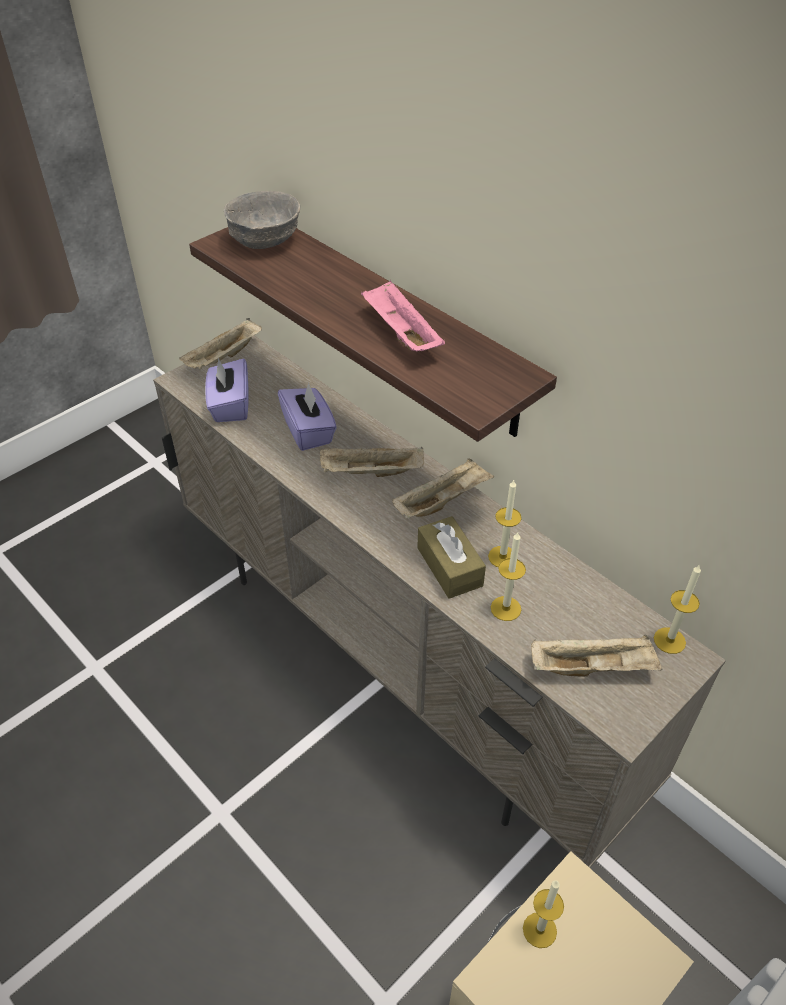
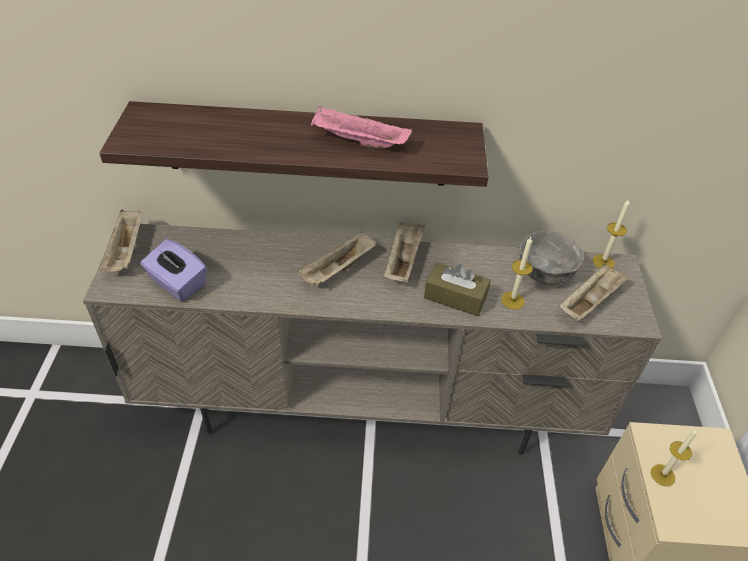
camera: 45 degrees left, 0 degrees up
(265, 242) = (165, 124): grey bowl -> grey bowl (545, 273)
(309, 431) = (261, 268): purple tissue box -> none
(502, 557) = (475, 272): candle -> none

